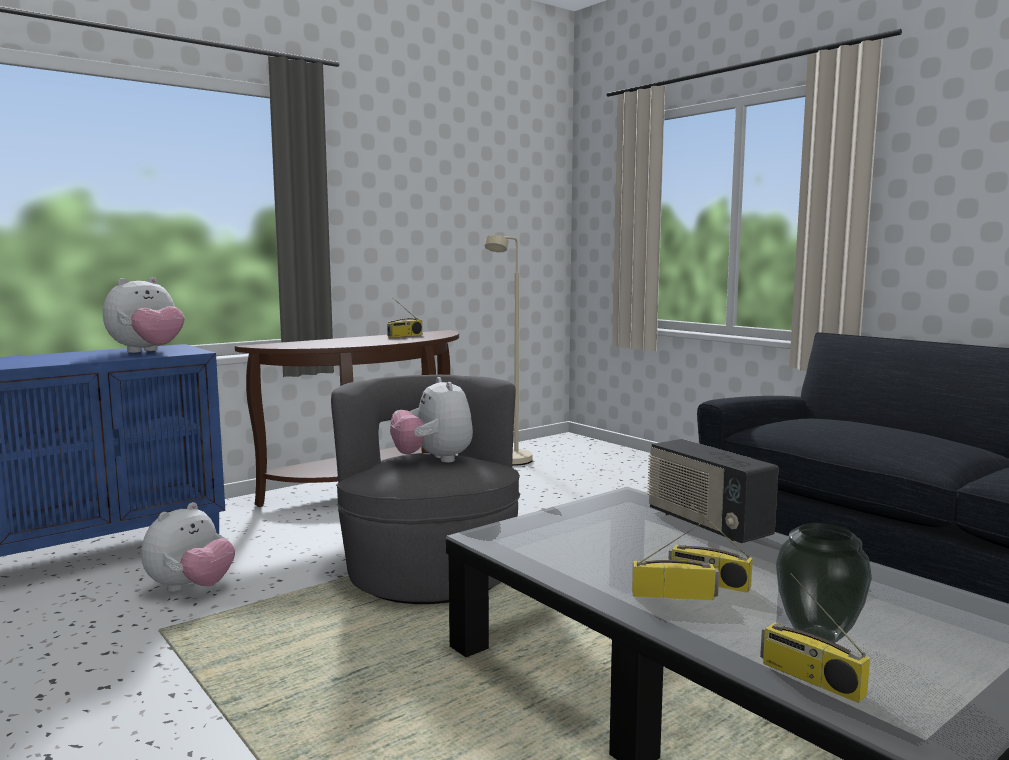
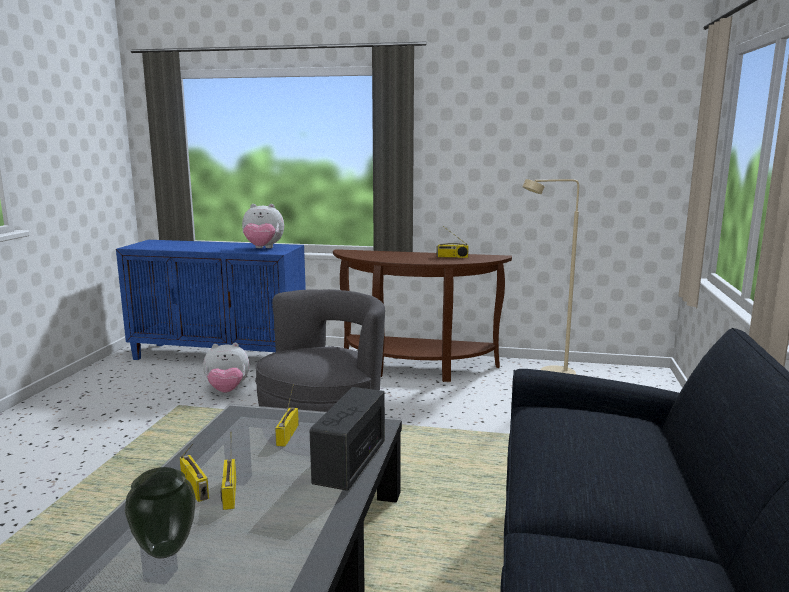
camera: 50 degrees right, 5 degrees up
(433, 460) = (318, 355): plush toy -> none
(809, 678) = (94, 560): radio -> radio (287, 434)

